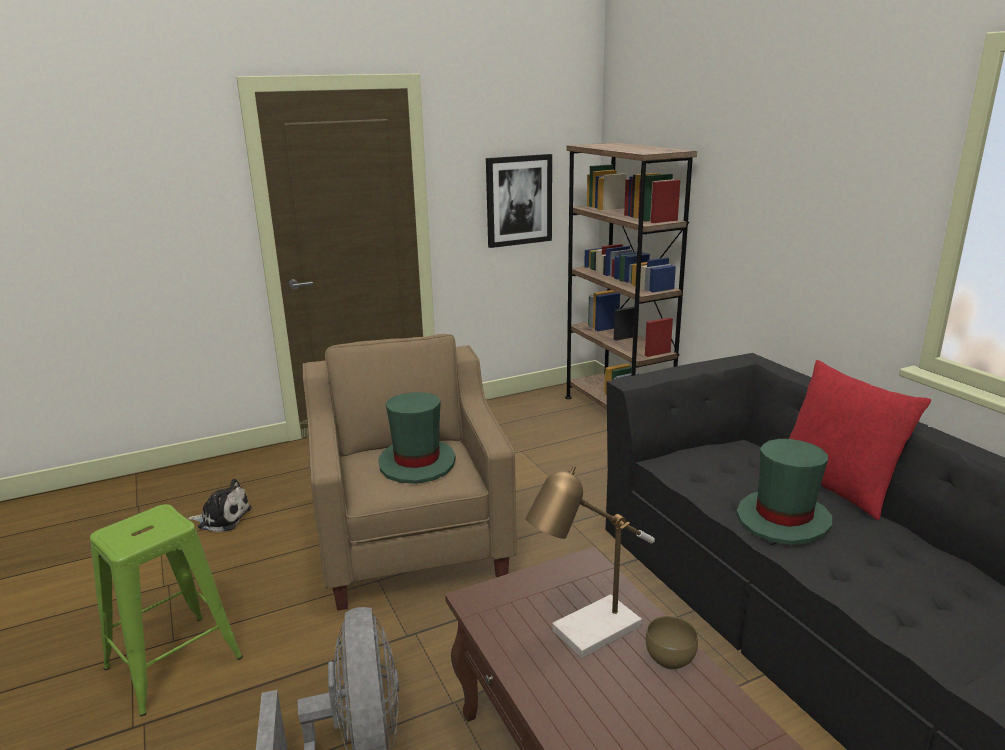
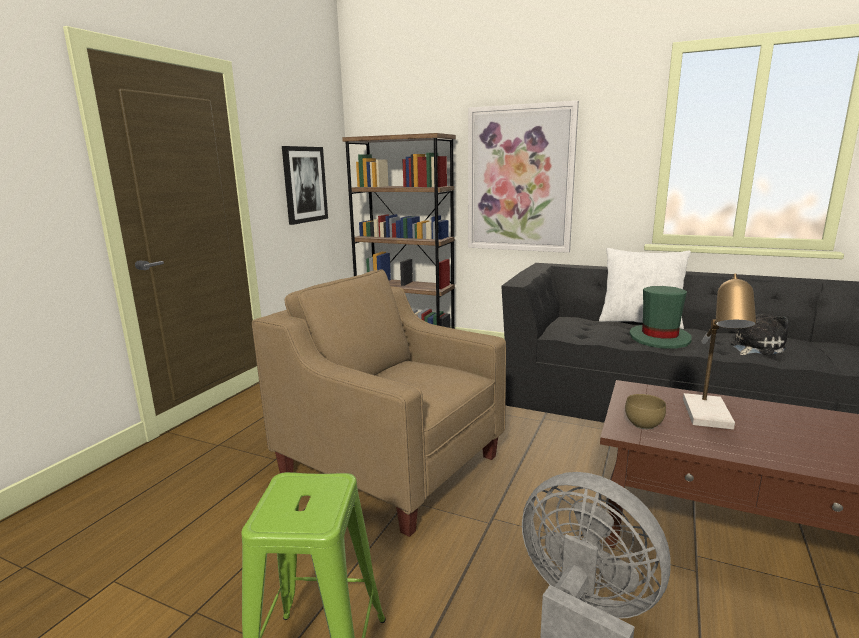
camera: 40 degrees left, 5 degrees down
(222, 518) = (169, 527): plush toy -> plush toy (754, 347)
(417, 463) = (422, 376): green hat -> none
(669, 661) = (763, 410): brown bowl -> brown bowl (644, 425)
(763, 226) = (519, 179): none -> picture
(837, 486) = (640, 322): red pillow -> white pillow

